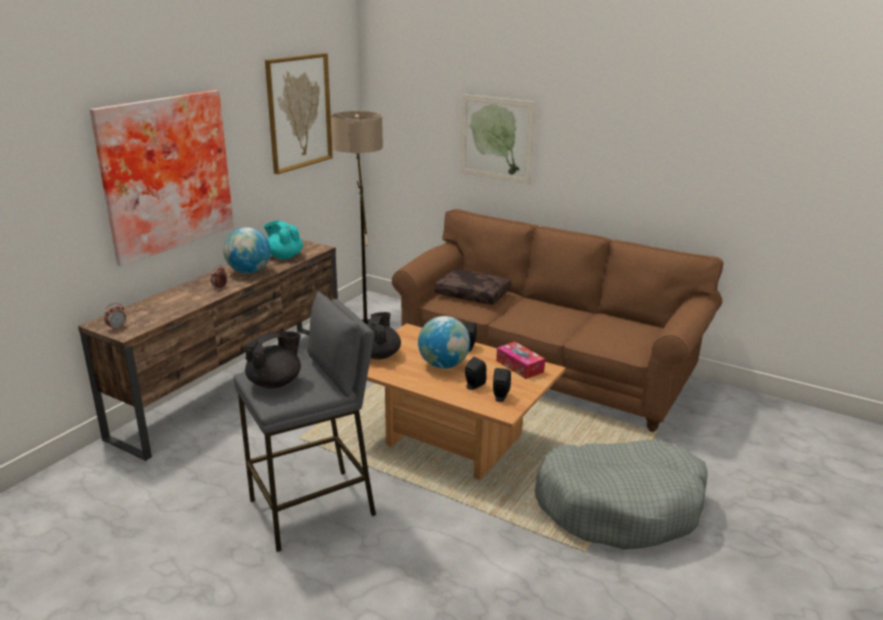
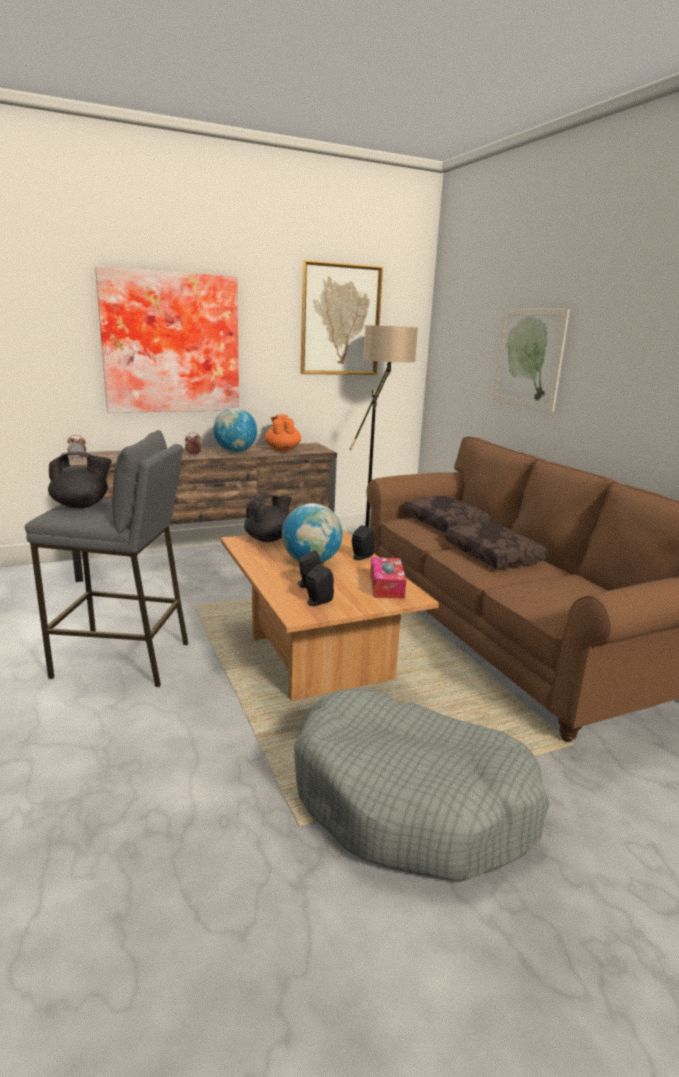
camera: 35 degrees right, 5 degrees down
(284, 256) = (282, 449): turquoise teapot -> orange teapot
(537, 313) = (494, 555): none -> brown pillow

